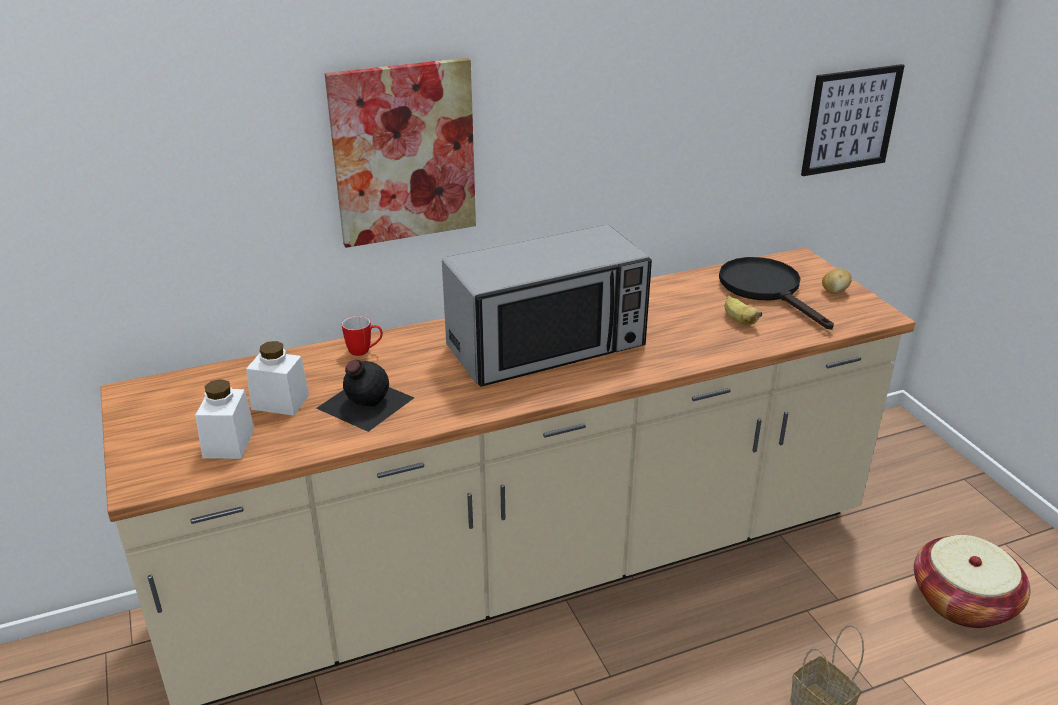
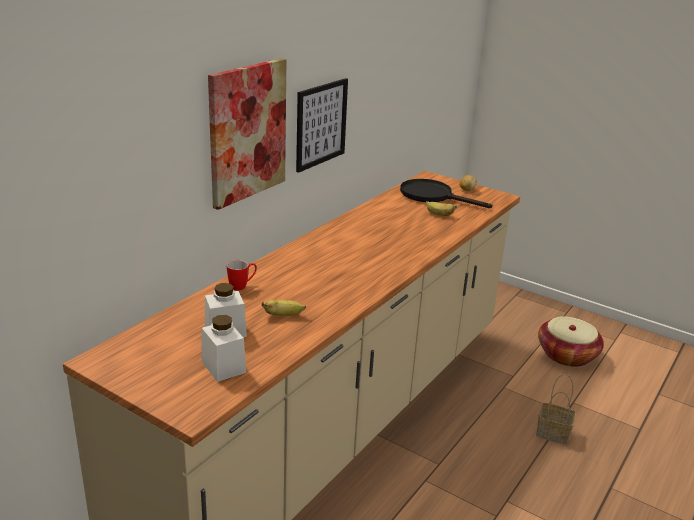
camera: 35 degrees left, 5 degrees down
(363, 403) = (284, 315): black bottle -> banana
(547, 347) = (354, 254): microwave -> none
(850, 120) = (438, 87): picture -> picture (321, 124)

